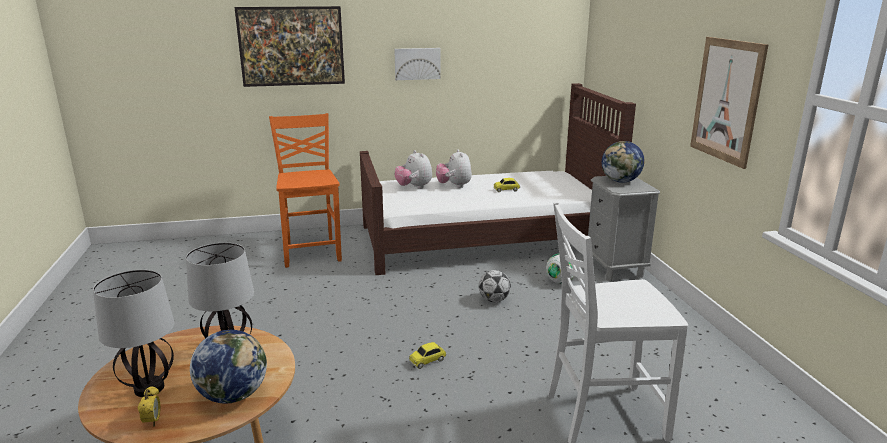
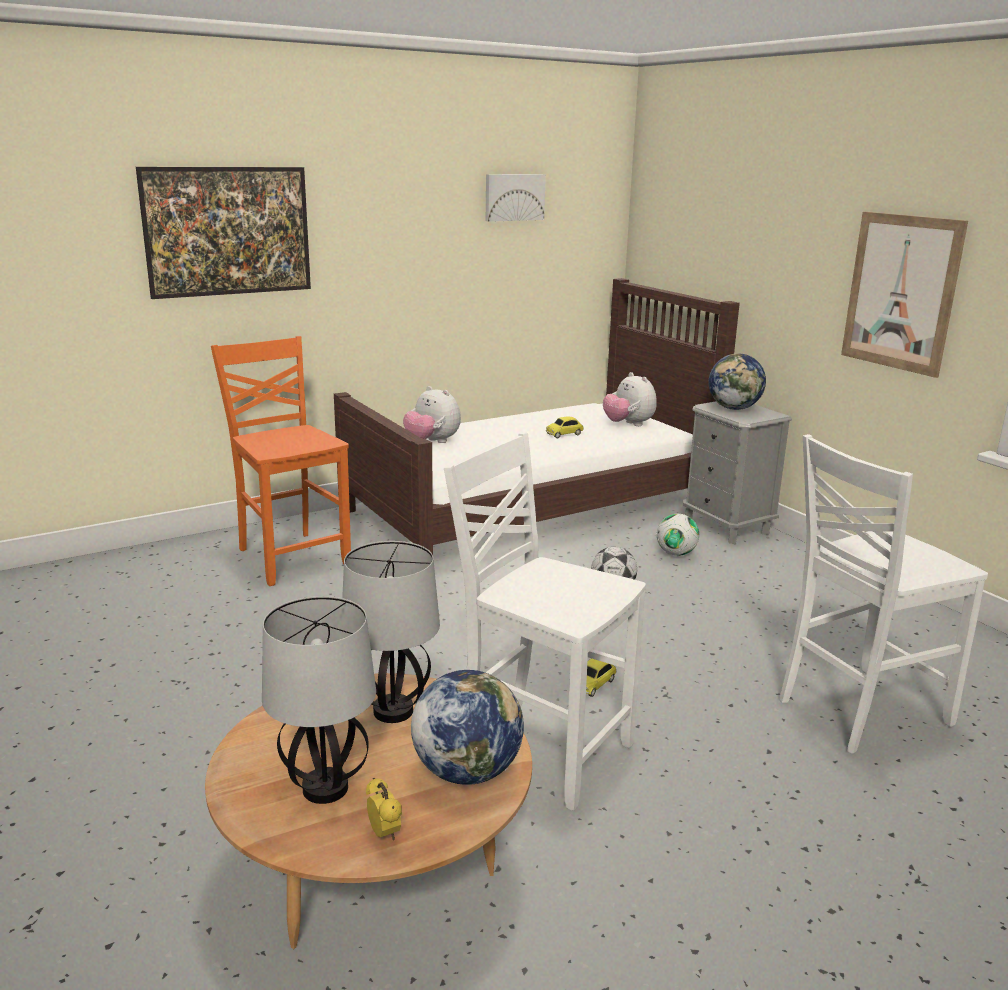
camera: 20 degrees left, 0 degrees up
(359, 396) = (541, 749): none -> white chair
(417, 63) = (413, 255): picture -> picture (514, 197)
(454, 186) = (487, 435): plush toy -> plush toy (628, 424)

